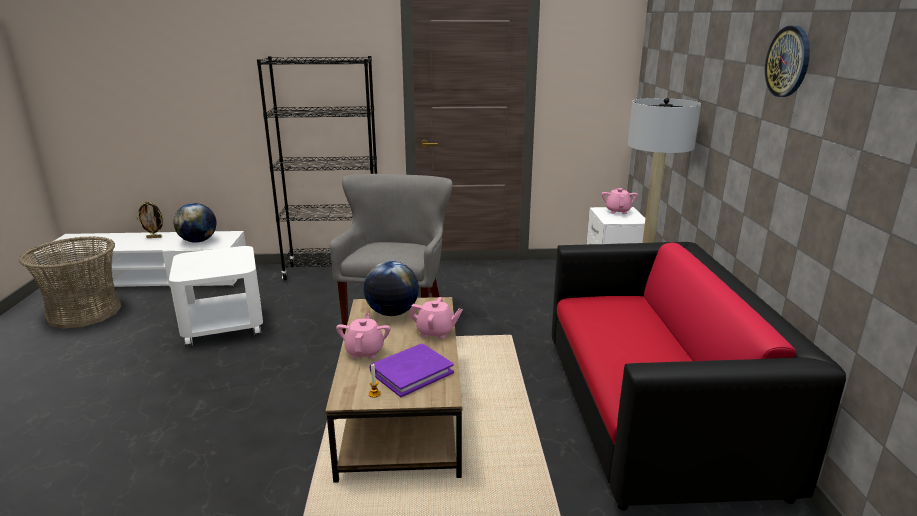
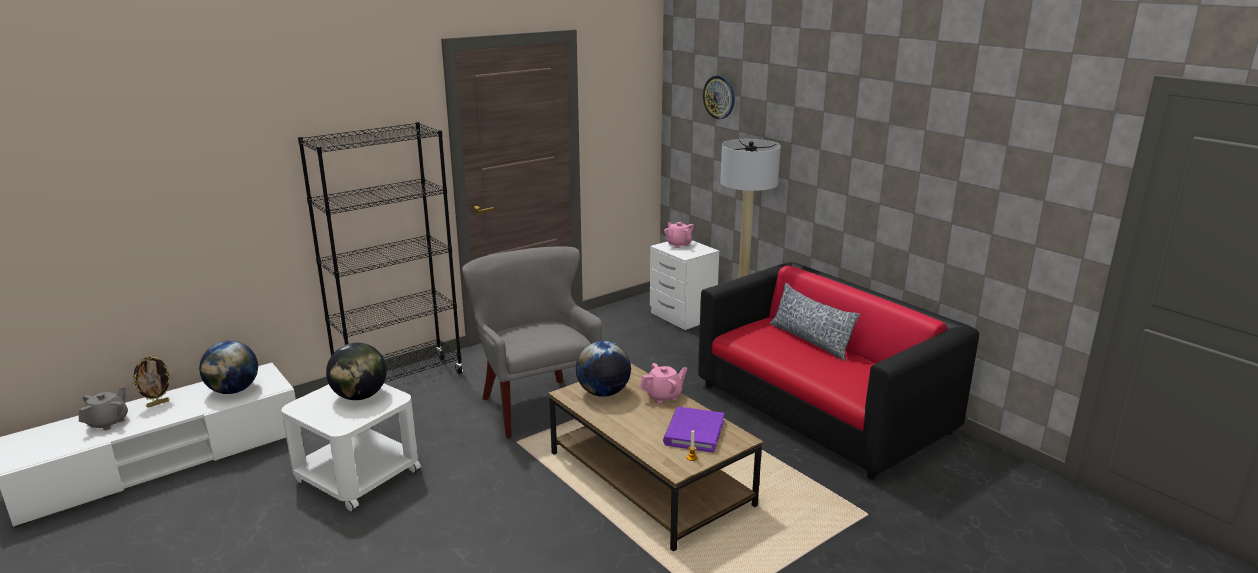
camera: 35 degrees left, 0 degrees up
(84, 313) = (138, 529): basket -> none
(118, 240) = (108, 422): none -> grey teapot
(226, 260) = (360, 396): none -> globe
(365, 351) = (633, 431): pink teapot -> none
(654, 328) = (810, 340): none -> pillow
(788, 61) = (876, 116): wall clock -> wall clock (719, 97)

